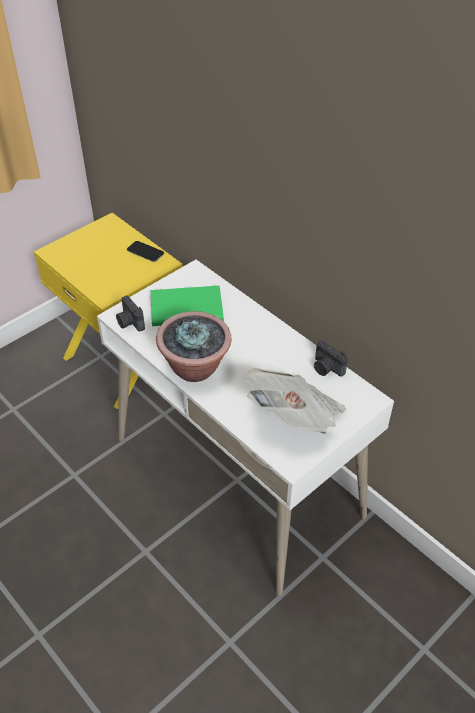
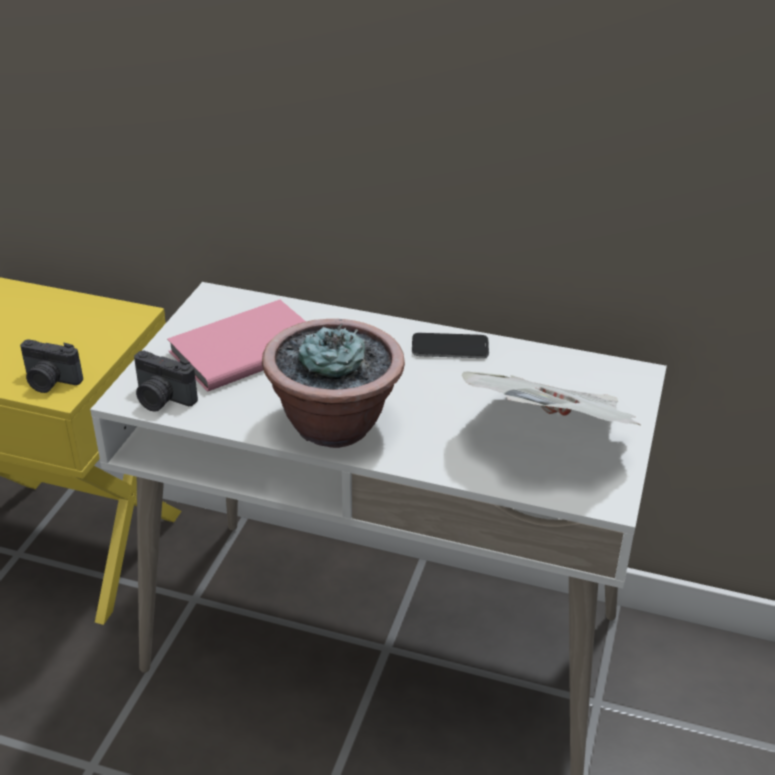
camera: 30 degrees left, 10 degrees down
(145, 252) = (86, 310): phone -> phone (450, 347)
(185, 307) = (243, 349): green book -> pink book
(326, 368) = (536, 357): camera -> camera (50, 382)

